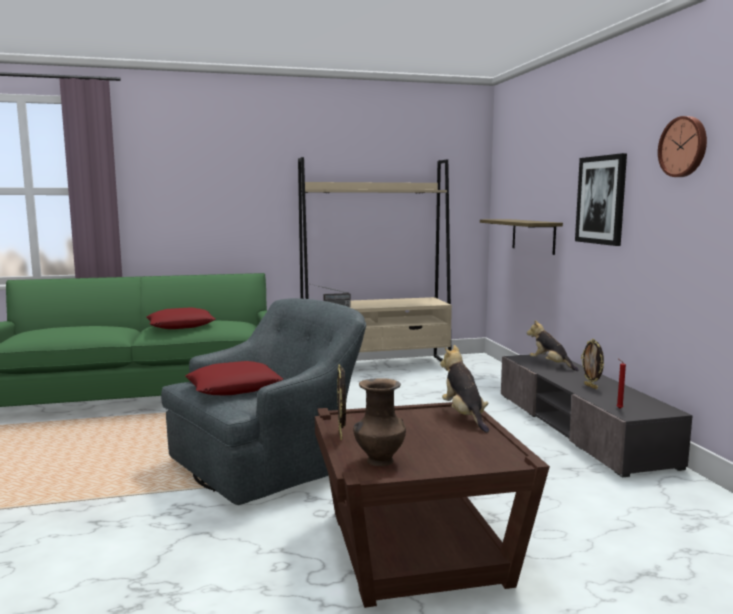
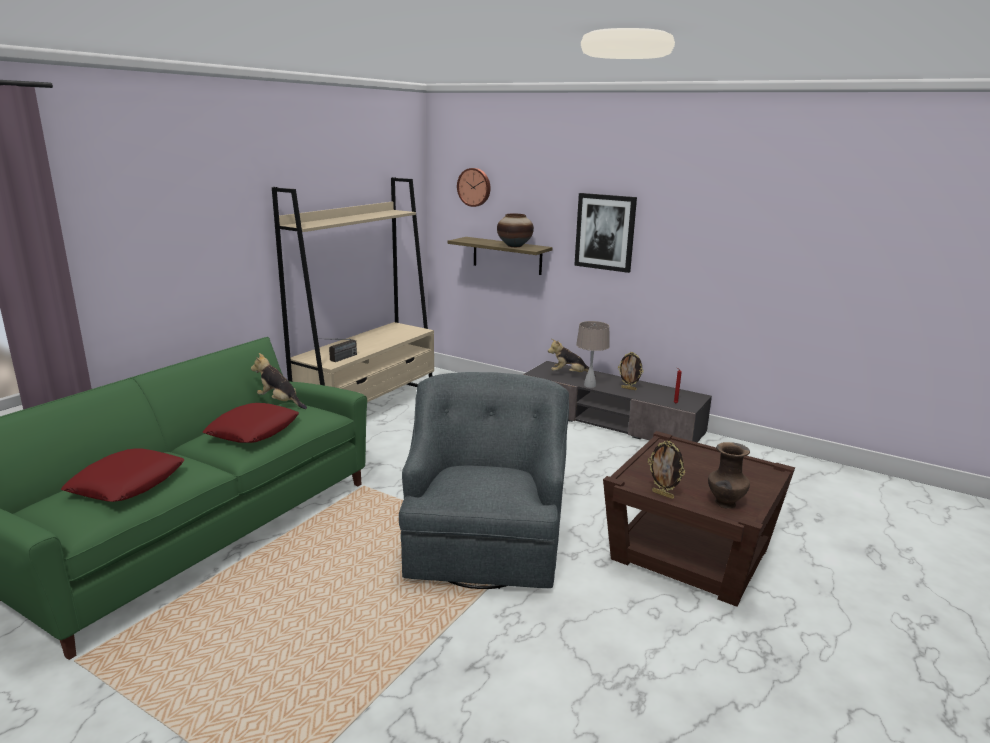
camera: 45 degrees left, 10 degrees up
(234, 387) = (482, 484): red pillow -> red pillow (127, 483)
(464, 416) = (681, 447): plush toy -> plush toy (280, 402)
(524, 221) = (514, 246): none -> vase
(551, 375) = (590, 385): none -> beige table lamp
(684, 147) = (701, 202): wall clock -> wall clock (474, 187)

